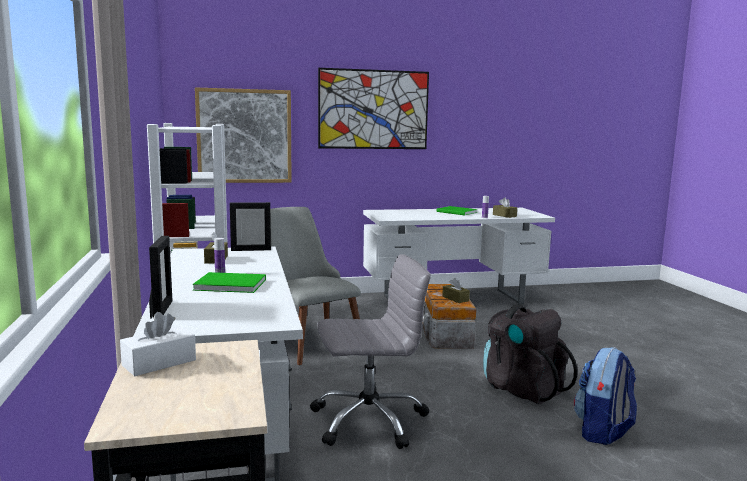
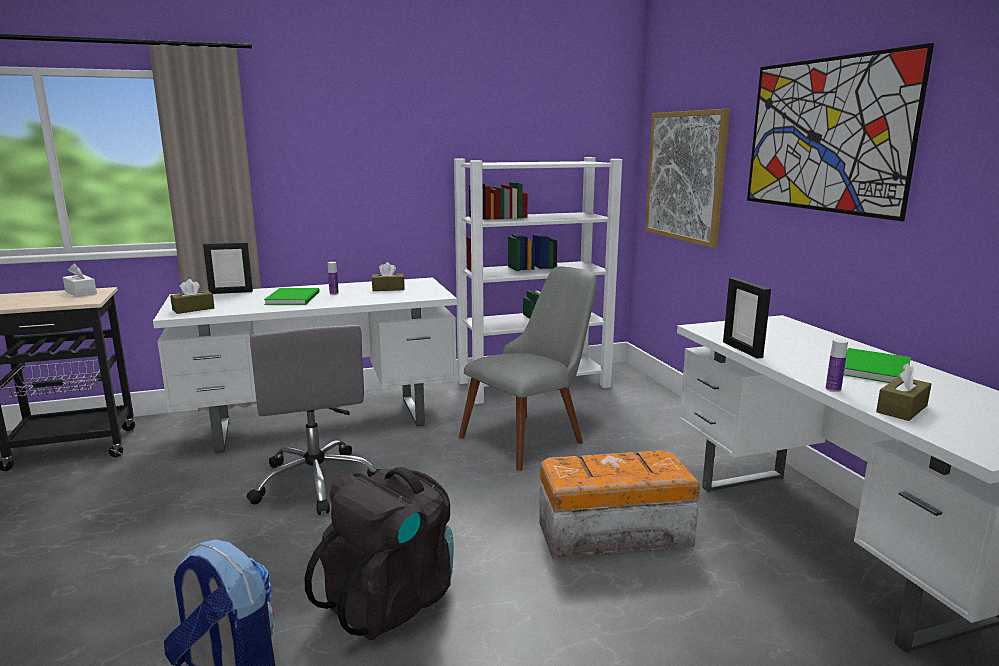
camera: 85 degrees right, 5 degrees up
(251, 249) = (434, 293): picture frame -> picture frame (743, 349)
(455, 299) = (589, 474): brown tissue box -> brown tissue box (193, 309)

